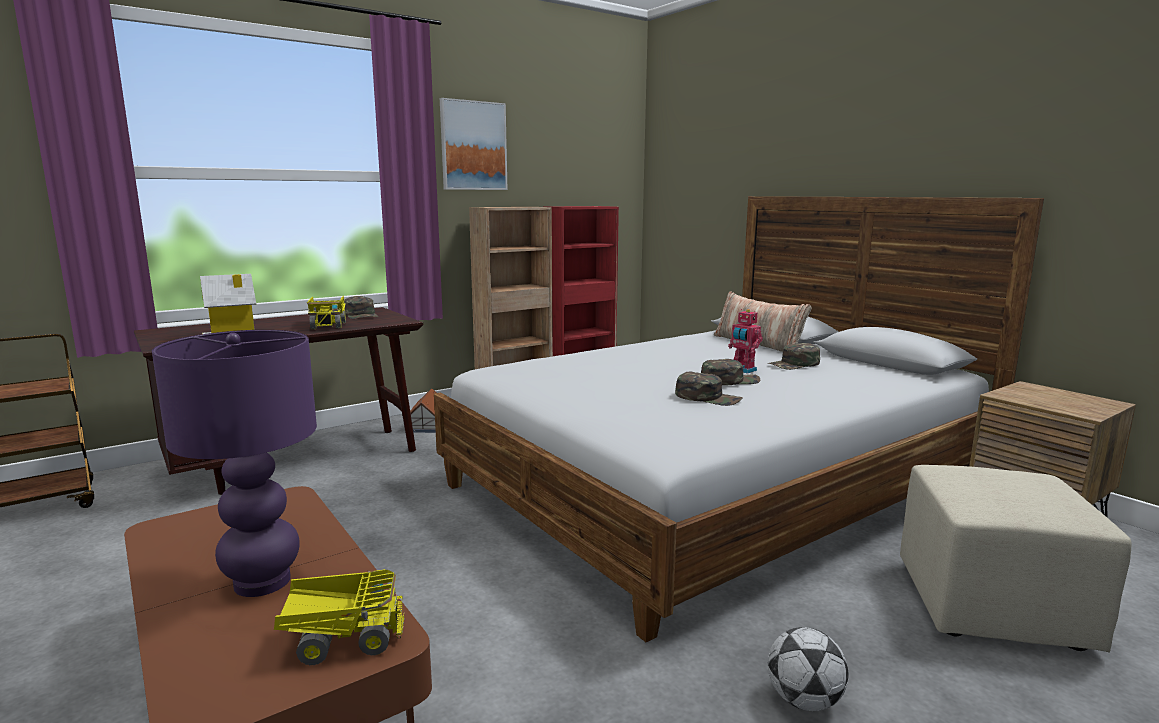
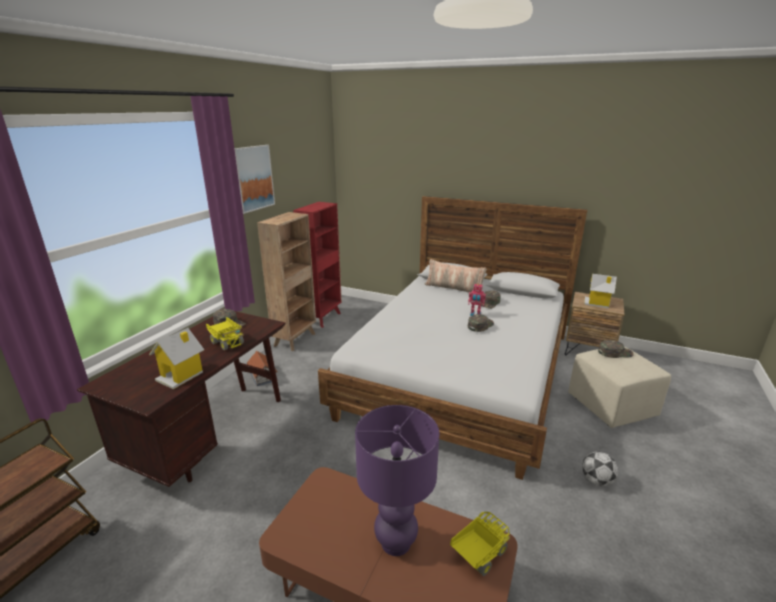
camera: 30 degrees left, 10 degrees up
(708, 397) = (487, 342): green cap -> green cap (615, 352)
(1051, 400) = (597, 303): none -> toy house

